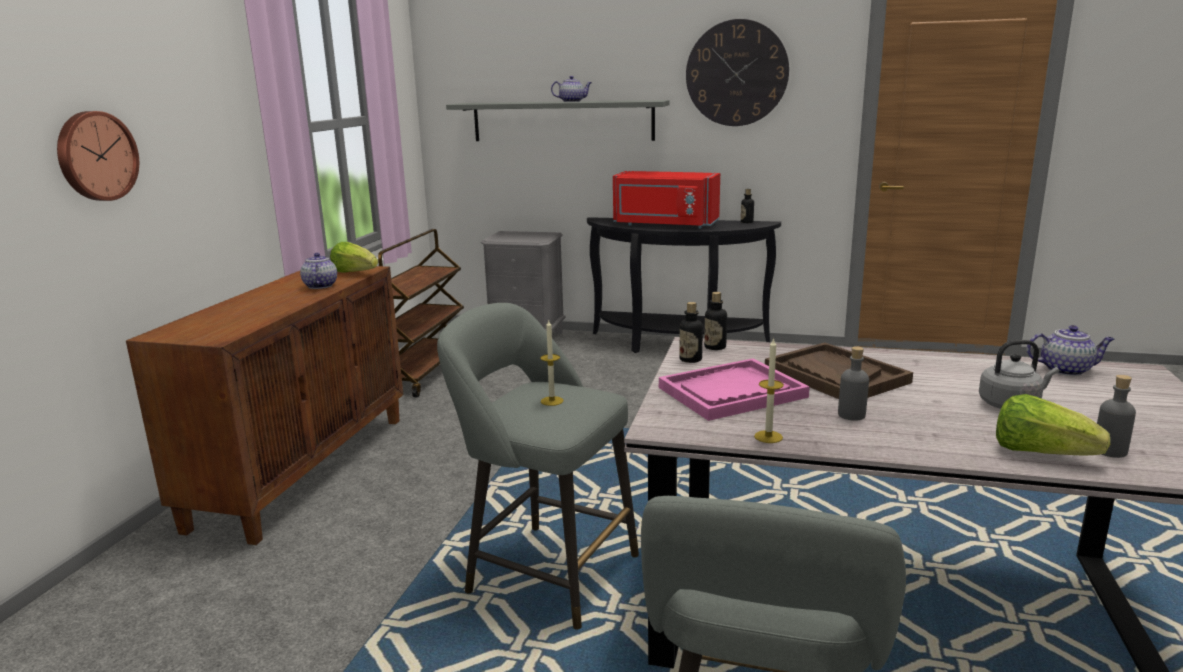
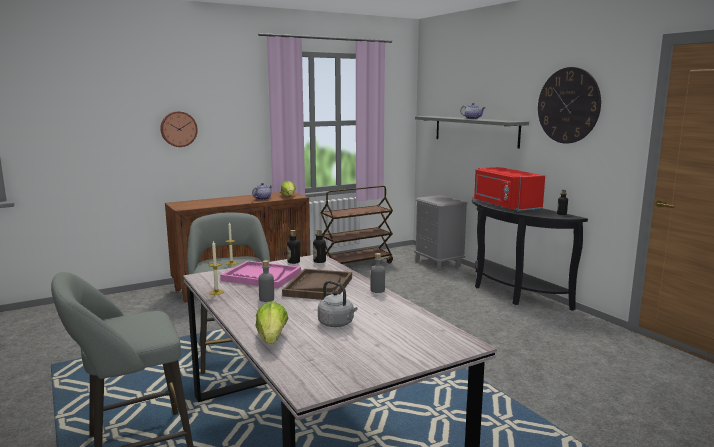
camera: 45 degrees right, 5 degrees down
(1066, 370) = (428, 327): teapot -> none
(1109, 451) = (299, 352): grey bottle -> grey bottle (377, 290)

